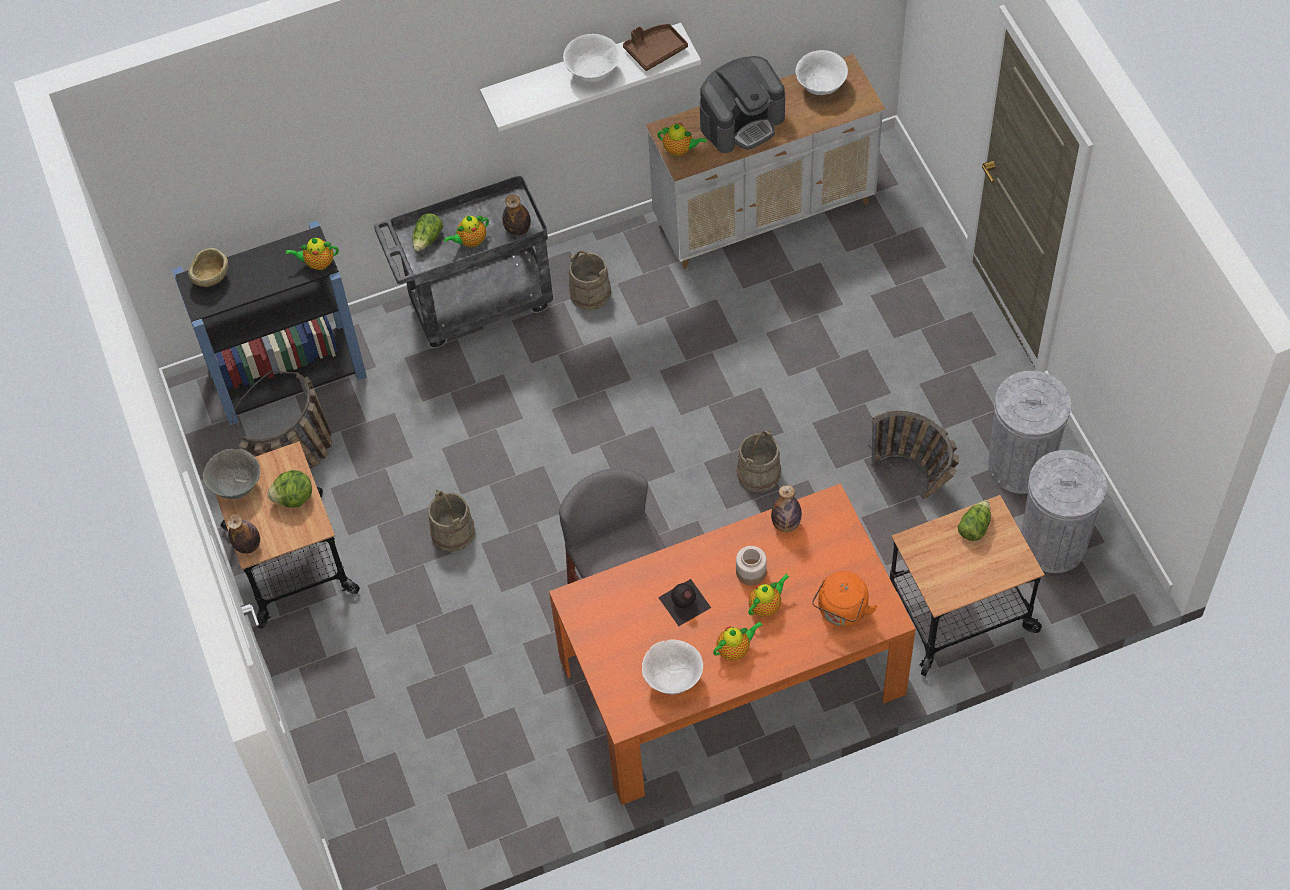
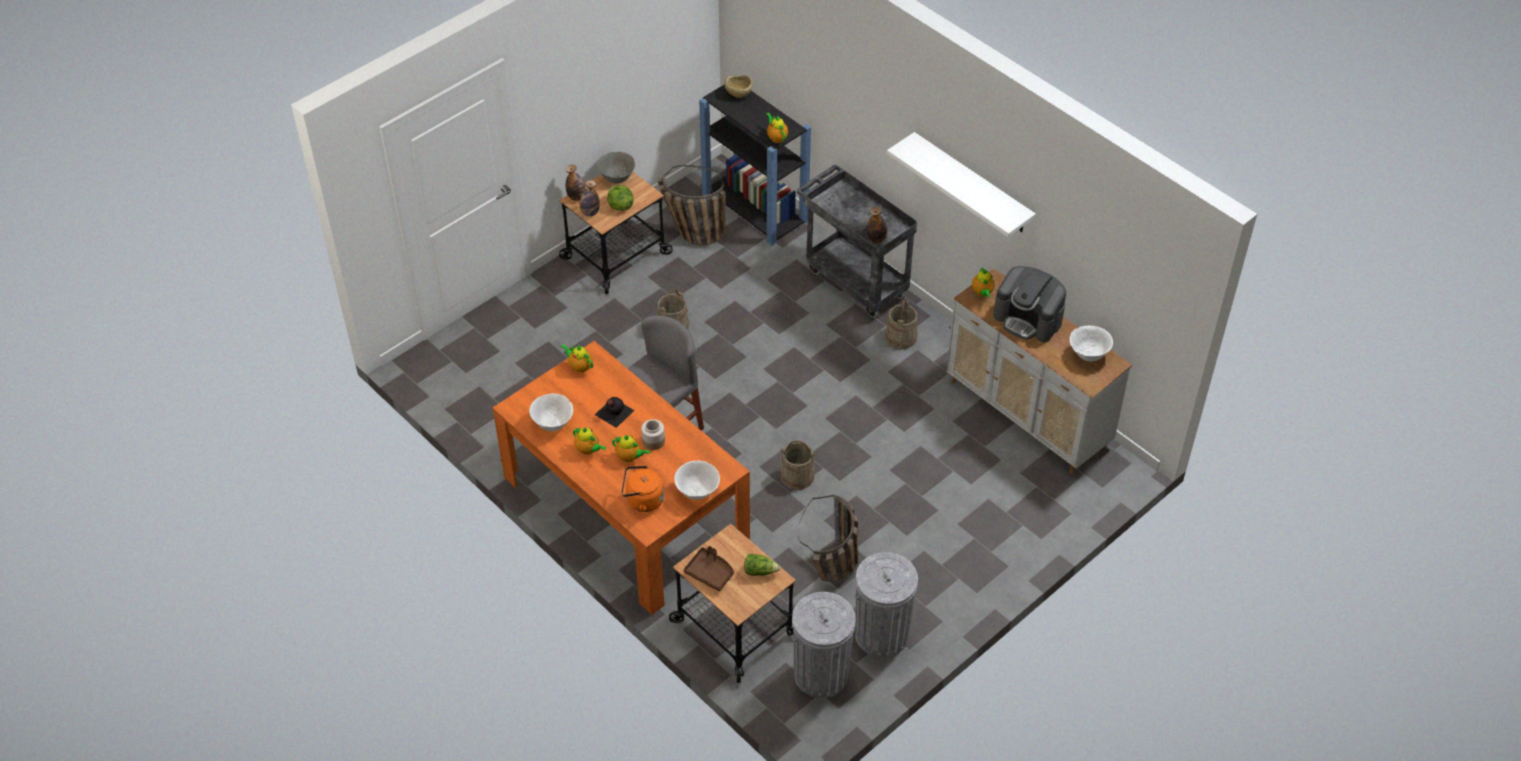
camera: 65 degrees right, 10 degrees down
(428, 239) = (843, 197): lettuce -> none
(470, 241) = (853, 219): teapot -> teapot (579, 366)
(592, 72) = (962, 181): white bowl -> white bowl (697, 491)
(655, 51) = (1001, 207): brown tray -> brown tray (710, 572)
(786, 524) = (701, 449): bottle -> bottle (590, 213)

